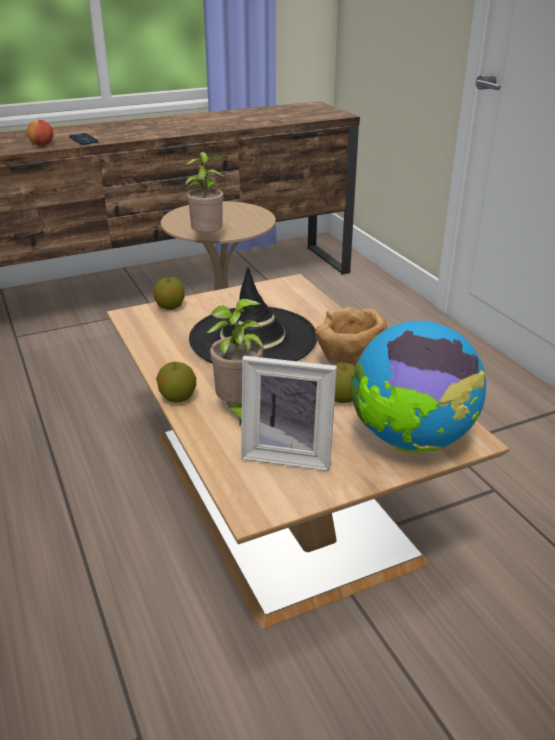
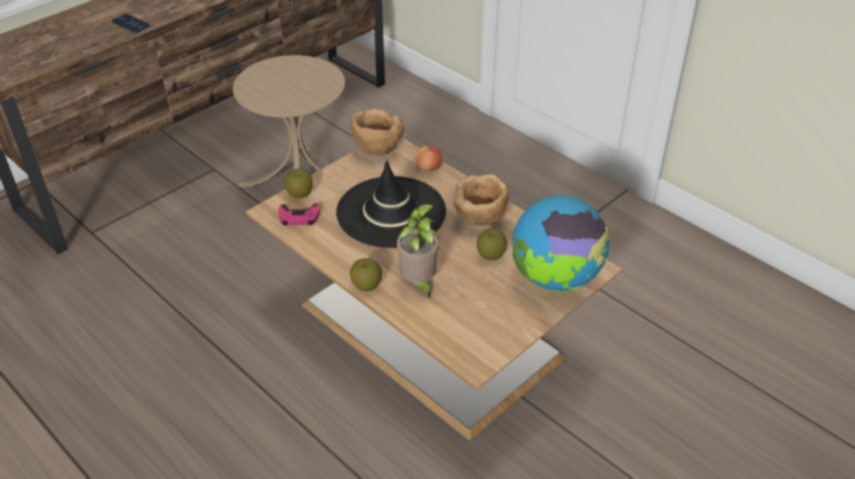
camera: 20 degrees left, 10 degrees up
(42, 144) = (93, 40): apple -> apple (429, 168)
(154, 325) = (299, 217): none -> pink game controller
(208, 238) = (296, 111): potted plant -> none
(275, 286) = (377, 150): none -> brown bowl
(288, 453) = (476, 312): picture frame -> none

